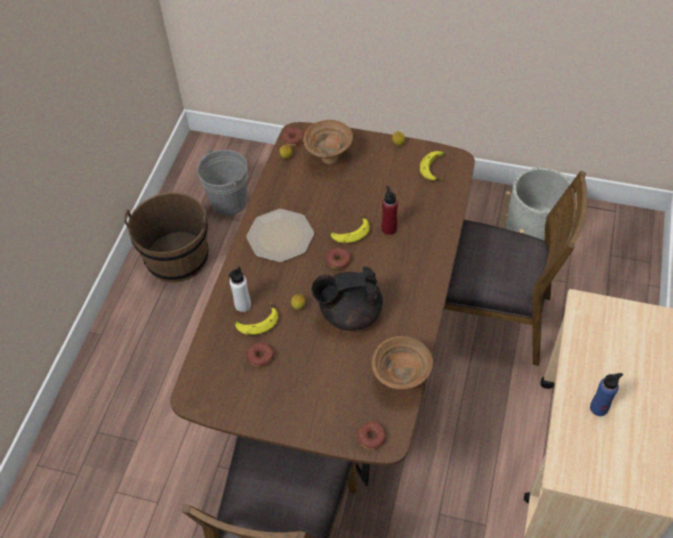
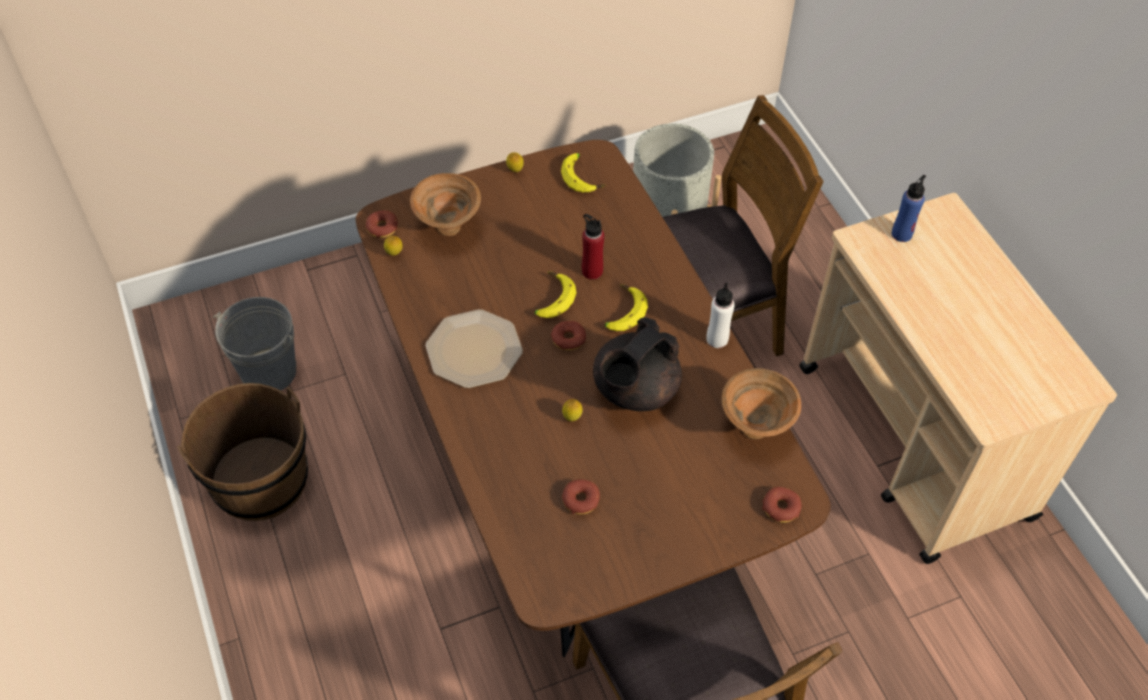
camera: 40 degrees left, 0 degrees up
(243, 305) = (504, 455): white bottle -> white bottle (717, 339)
(257, 321) = (538, 463): banana -> banana (622, 312)
(599, 408) = (964, 335): blue bottle -> blue bottle (901, 234)

